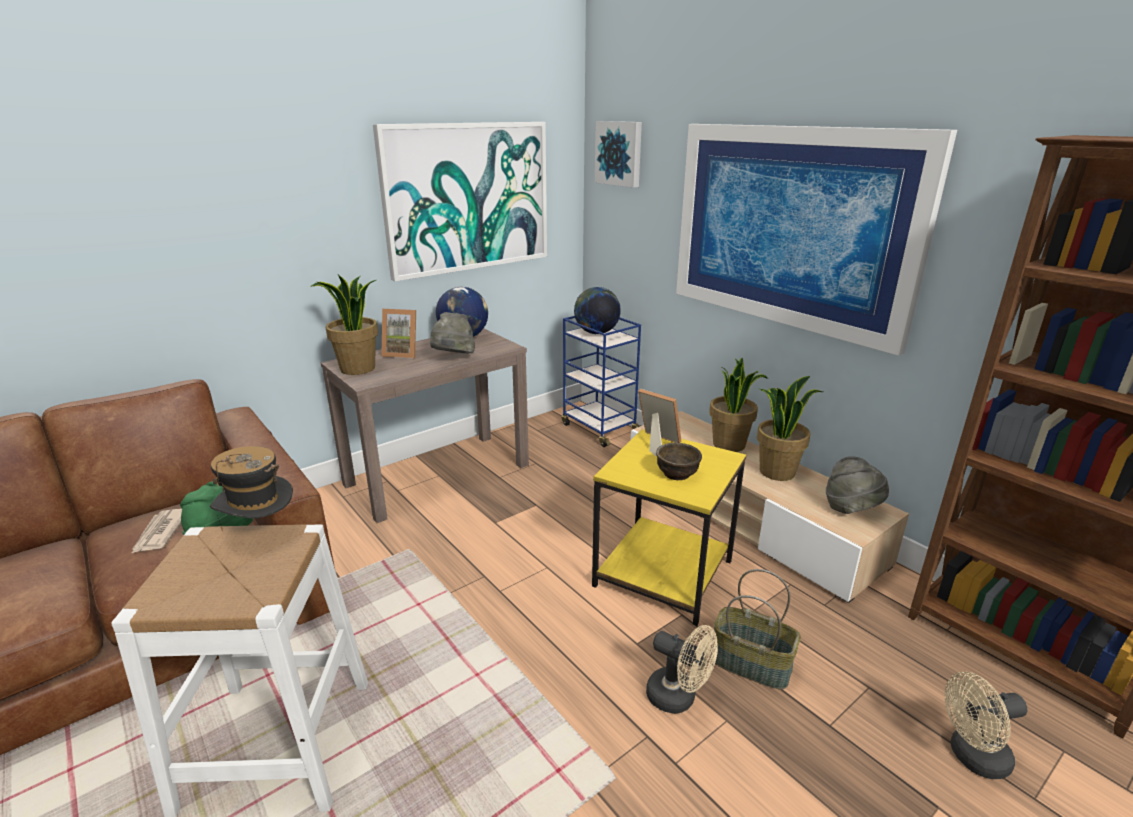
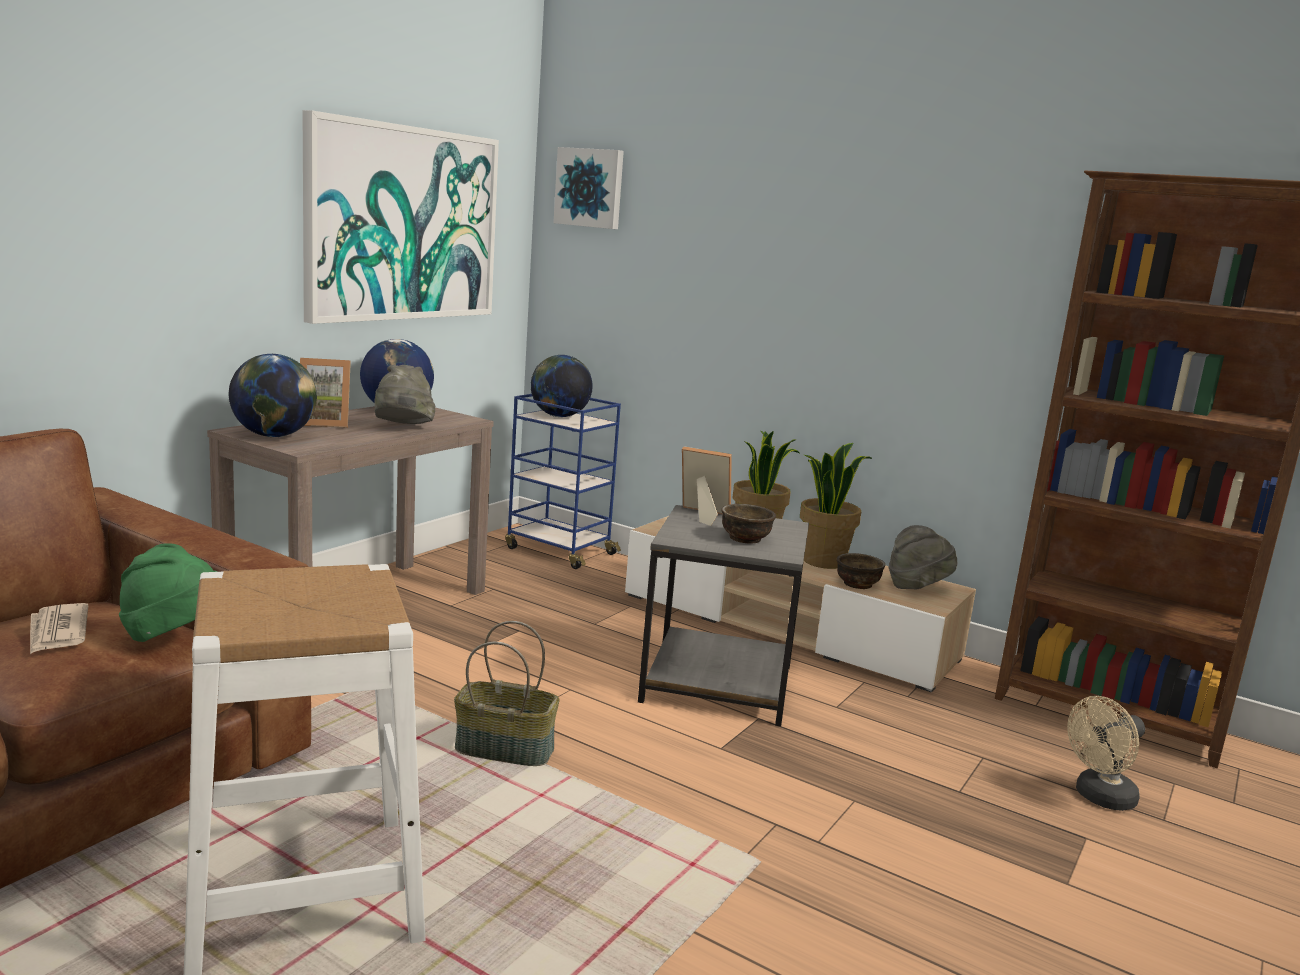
camera: 20 degrees left, 10 degrees down
(260, 531) = (311, 571): hat -> none
(357, 369) = (274, 436): potted plant -> globe
(665, 572) = (719, 683): yellow side table -> grey side table
(678, 698) = (793, 788): beige fan -> none
(752, 663) = (857, 751): basket -> basket (506, 749)
(790, 228) = (821, 274): picture -> none
(796, 501) = (858, 584): none -> brown bowl

